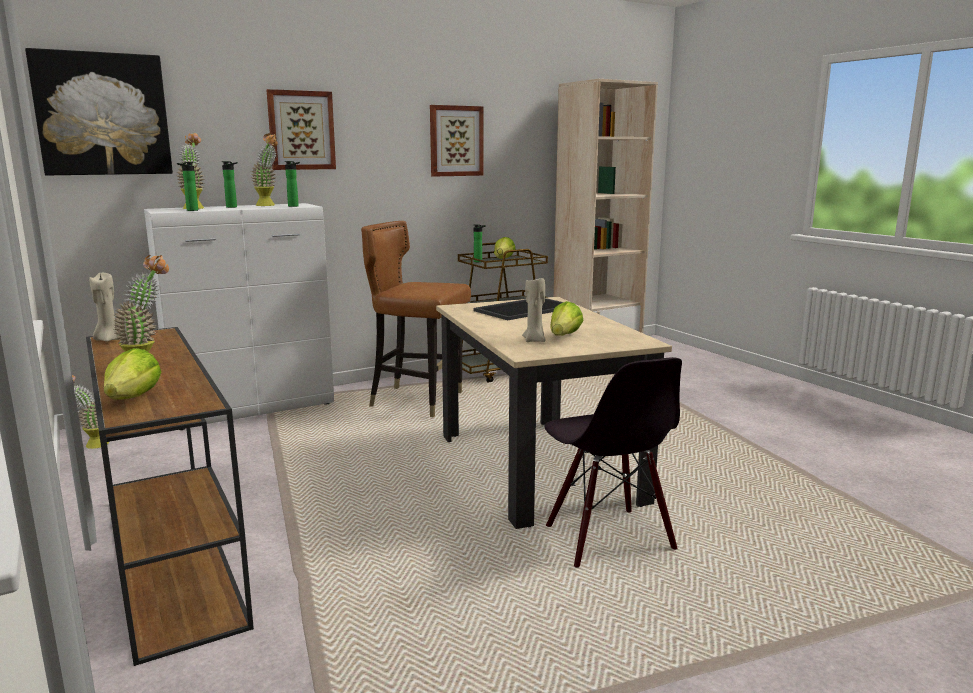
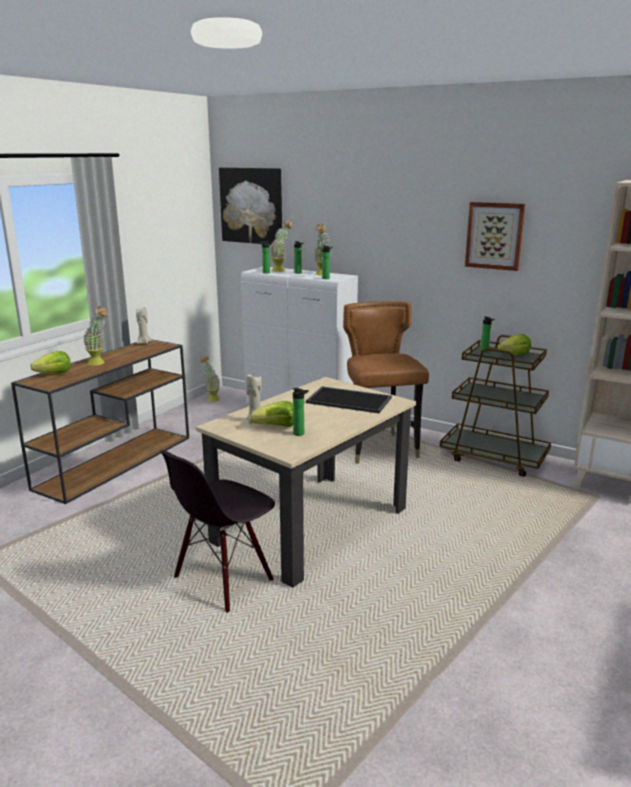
camera: 60 degrees right, 5 degrees up
(301, 130) = (362, 220): picture -> none
(596, 333) = (300, 434): none -> bottle

